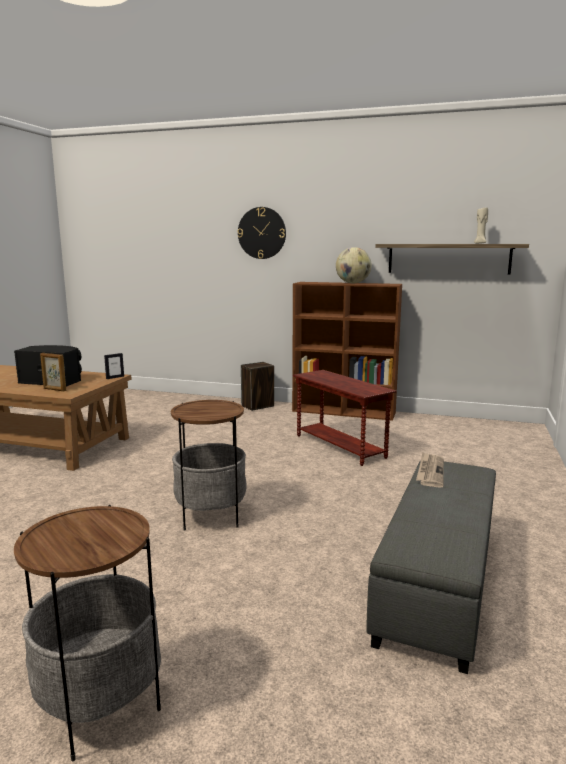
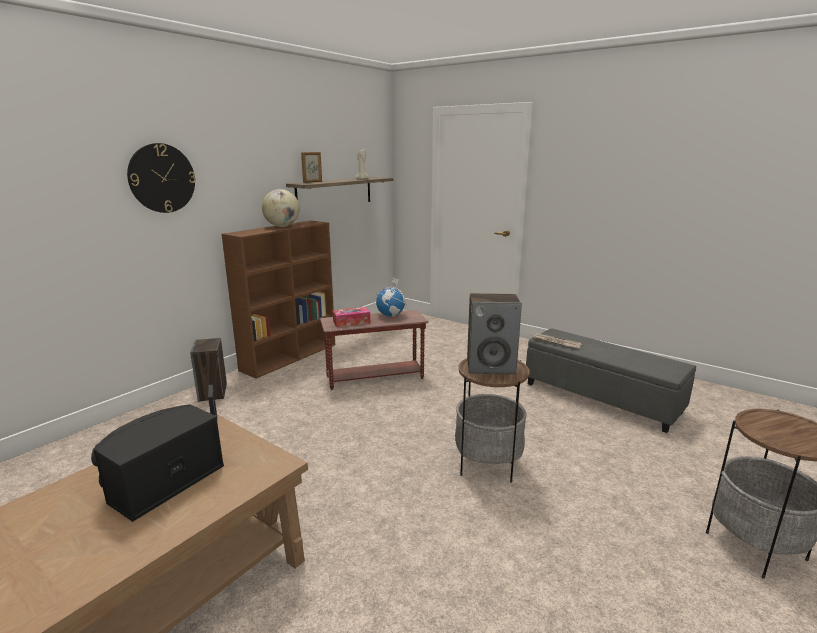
camera: 70 degrees left, 5 degrees up
(54, 389) = (234, 477): picture frame -> picture frame (313, 182)
(208, 408) = (491, 366): none -> speaker
(323, 377) = (351, 322): none -> tissue box
(361, 385) = (391, 315): none -> globe

